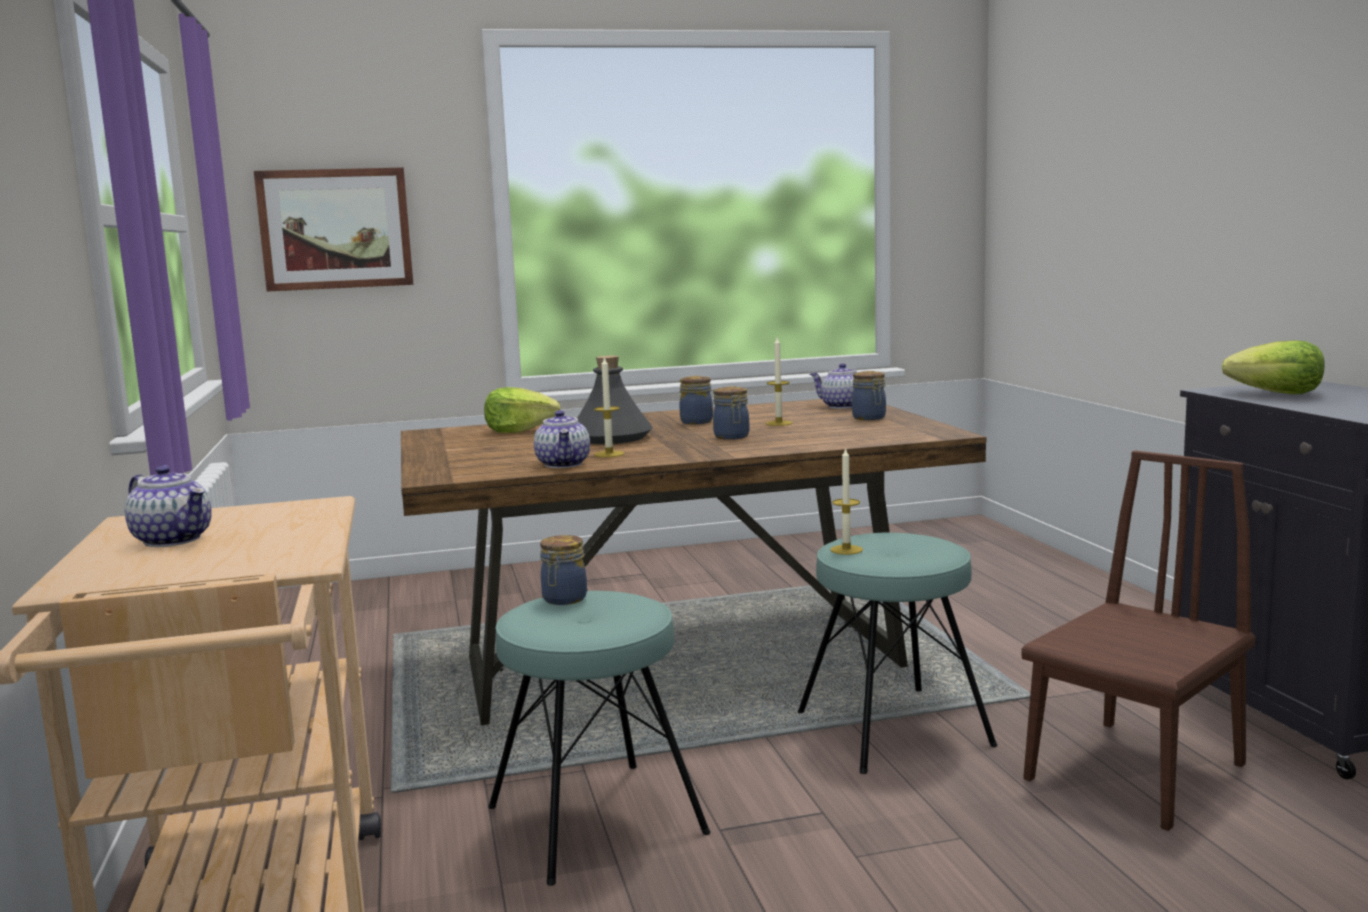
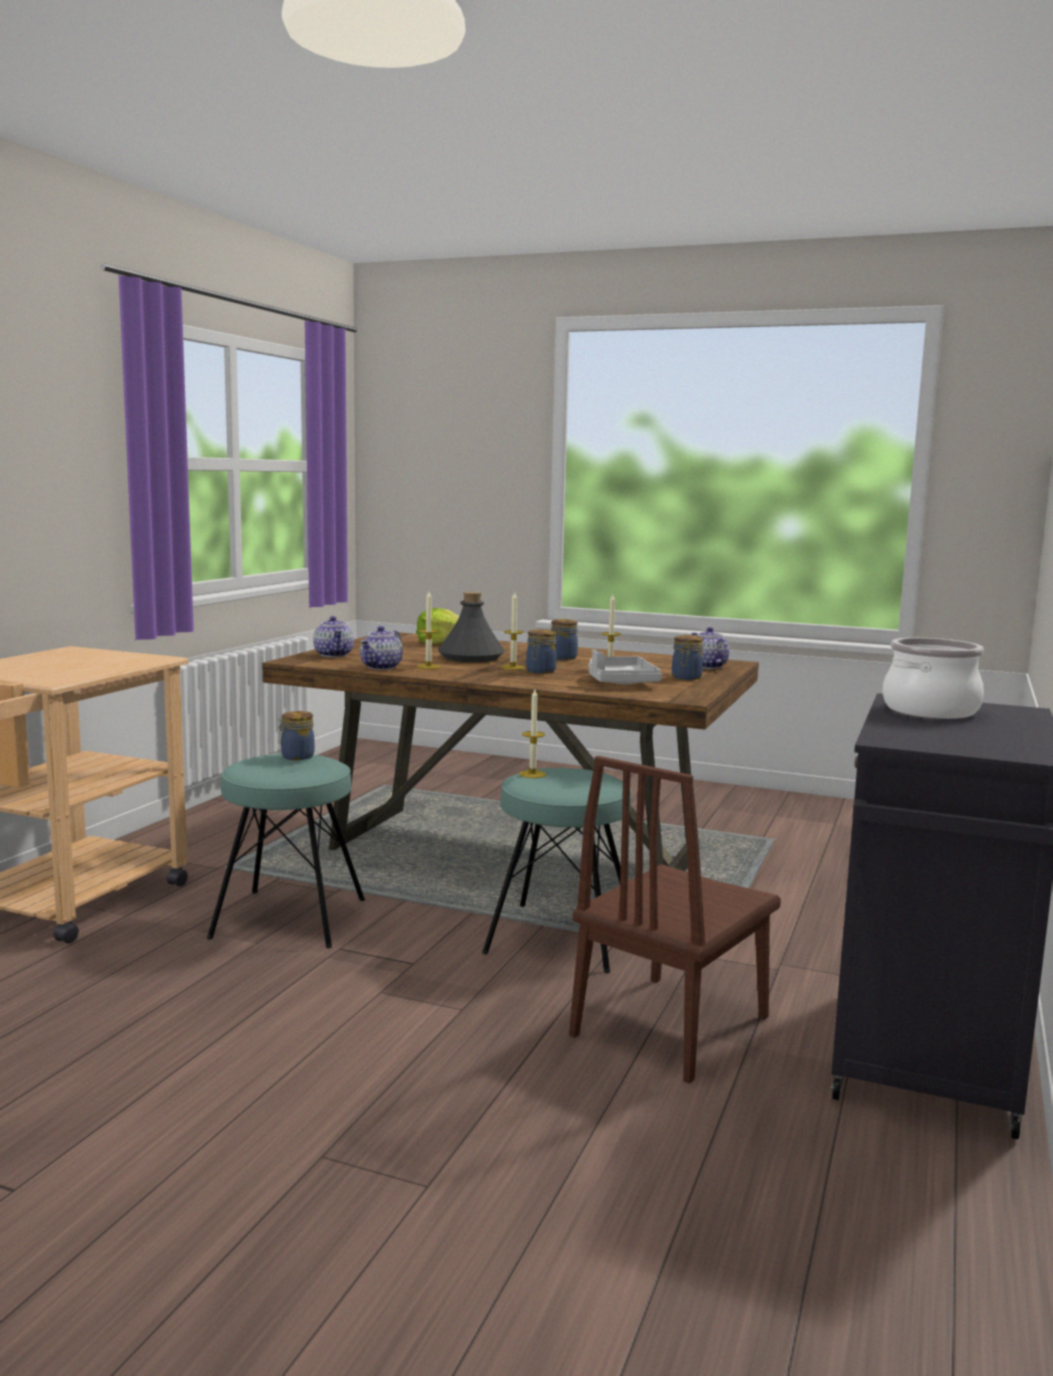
camera: 35 degrees right, 0 degrees up
(174, 540) = (50, 661): teapot -> teapot (334, 655)
(335, 229) = (437, 475): picture -> none
(691, 438) = (513, 667): none -> candle
(838, 432) = (620, 682): none -> grey tray
(1135, 772) = (670, 1025): brown chair -> brown chair turned 135 degrees clockwise
(1276, 394) = (931, 711): lettuce -> cooking pot

